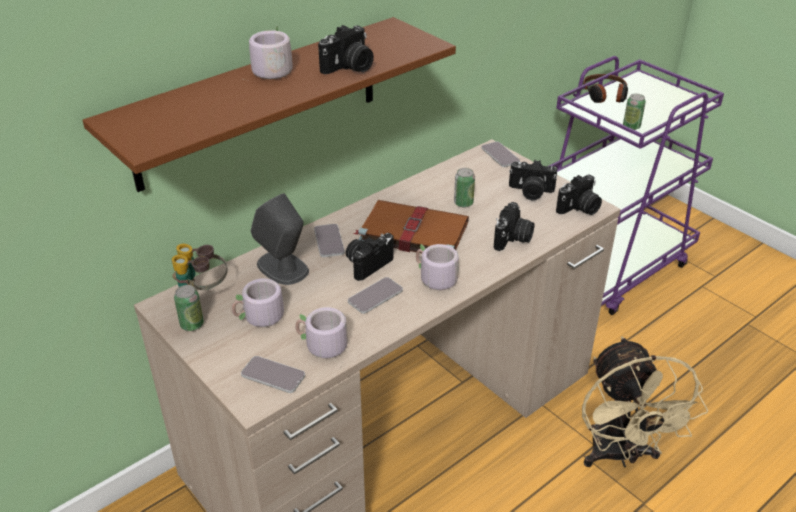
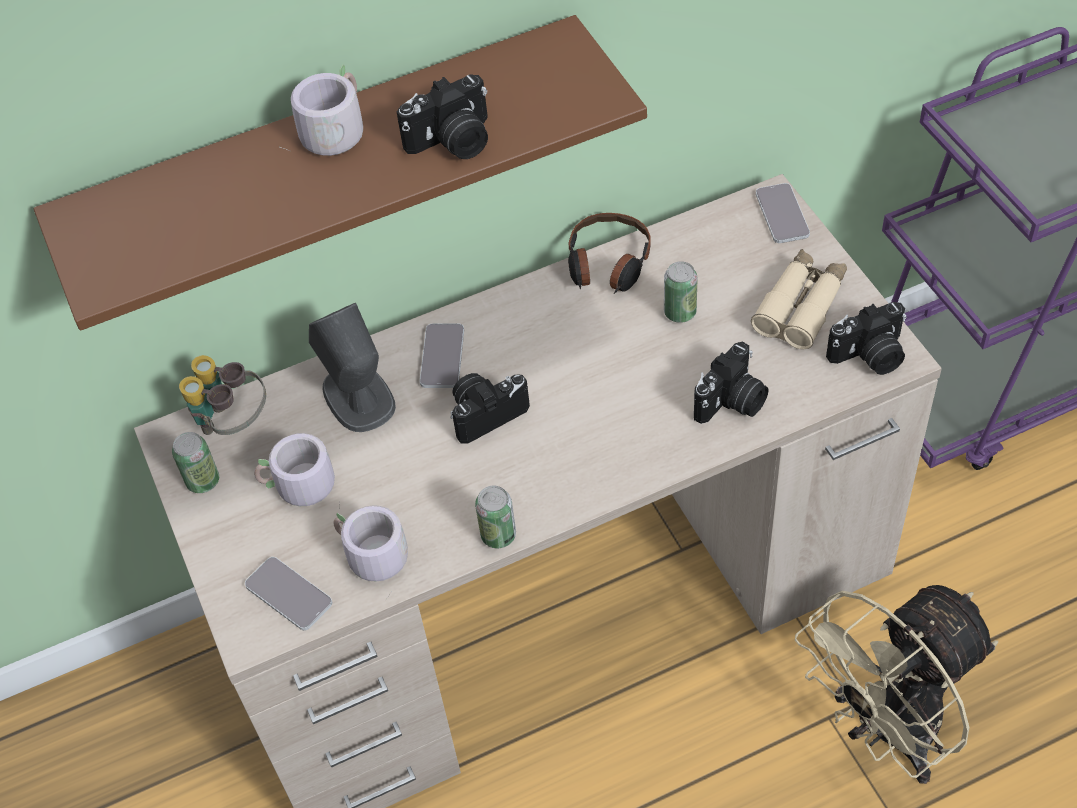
camera: 20 degrees right, 15 degrees up
(375, 296) = (477, 478): phone -> none
(411, 232) = (575, 360): brown book -> none
(434, 279) = (576, 462): grey mug -> none
(530, 192) = (801, 306): camera -> beige binoculars
(605, 95) = (1021, 104): headphones -> headphones (607, 264)
(619, 455) = (887, 731): beige fan -> beige fan turned 45 degrees clockwise
(631, 126) = (1036, 189): can -> can (498, 535)

